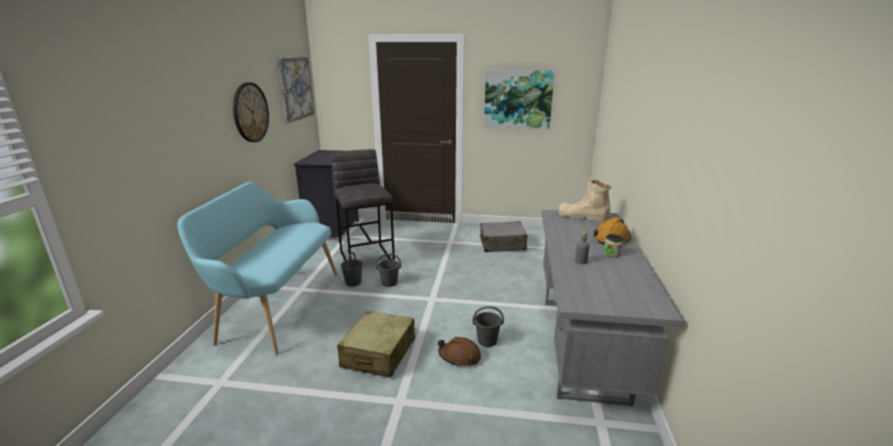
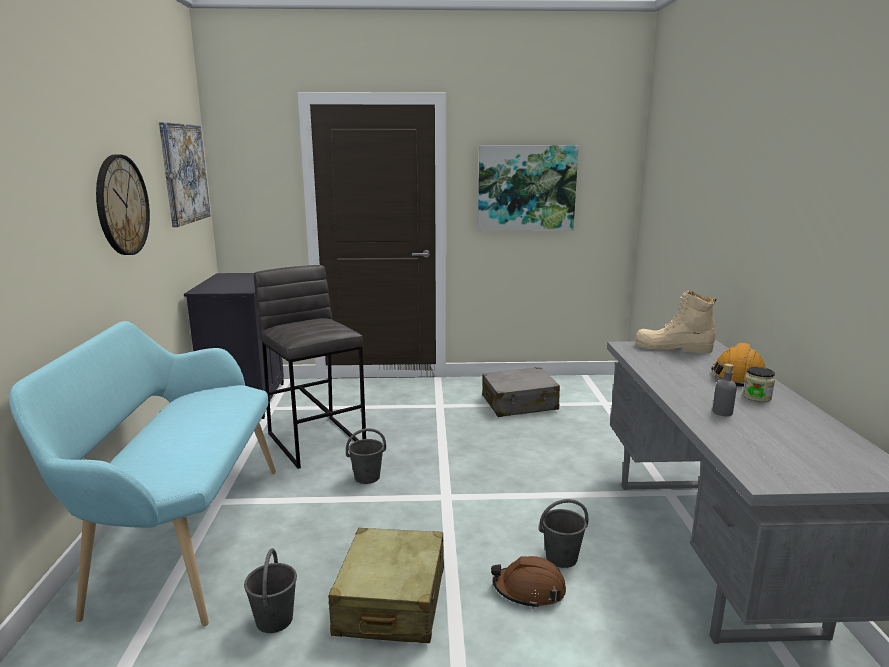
camera: 10 degrees left, 5 degrees down
(353, 282) = (306, 482): grey bucket -> grey bucket (274, 619)

